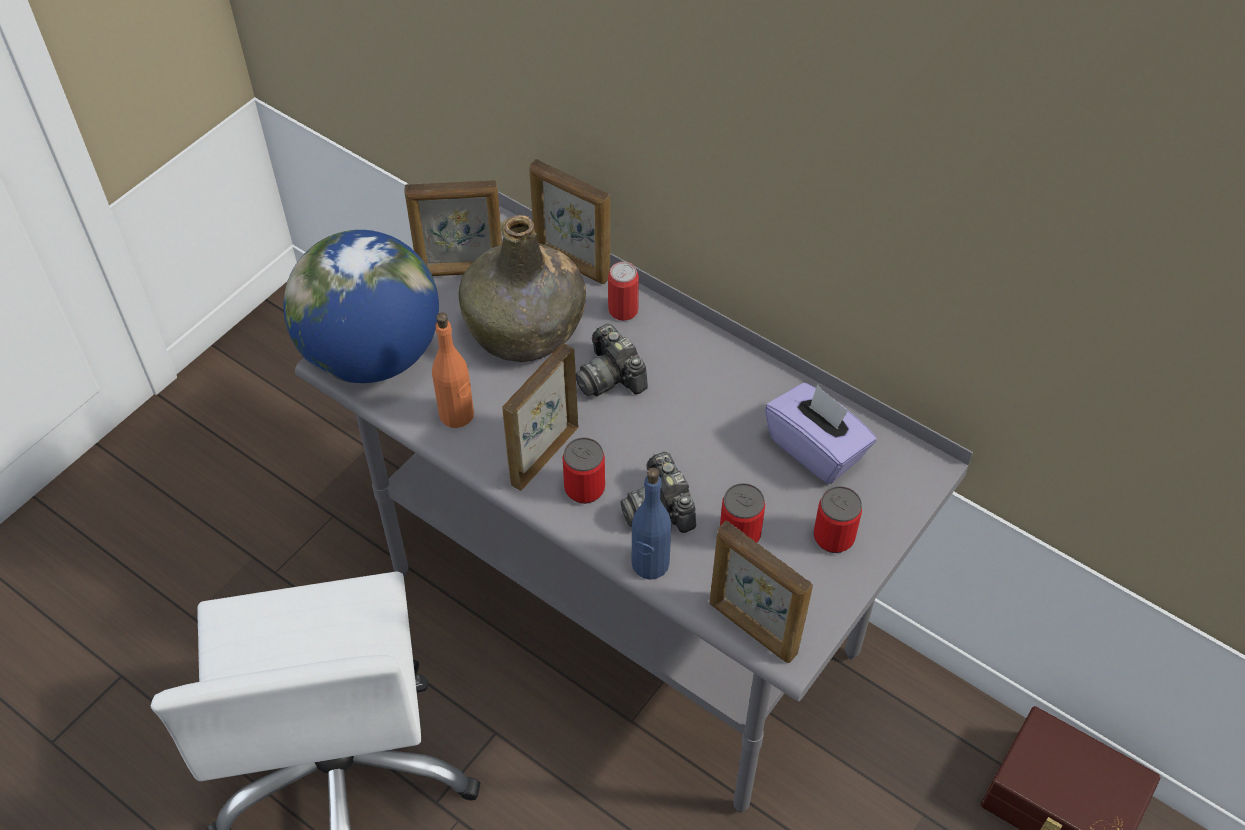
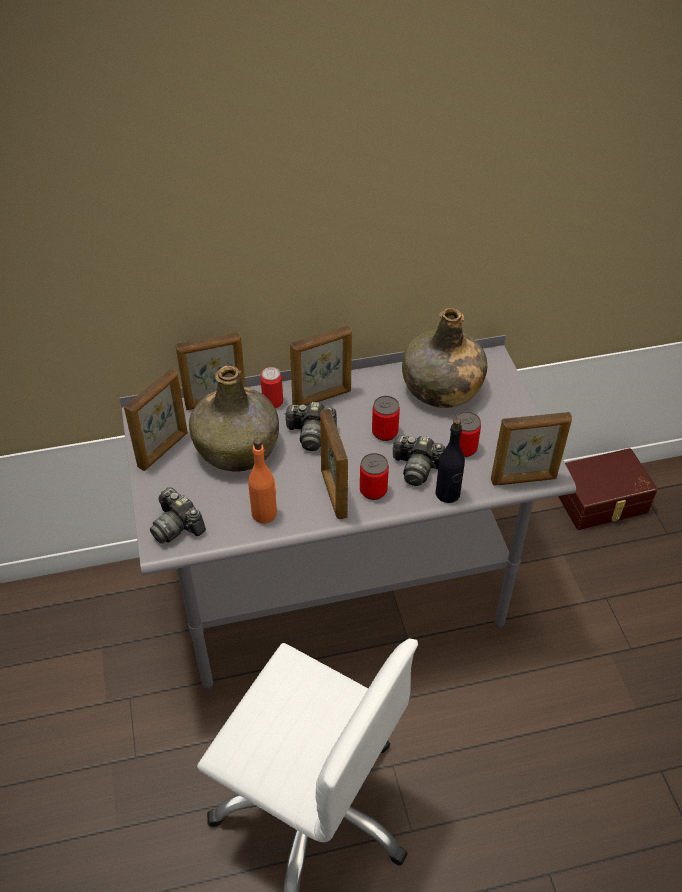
camera: 50 degrees left, 5 degrees down
(372, 354) = (177, 526): globe -> camera
(650, 564) = (447, 494): blue bottle -> black bottle
(676, 349) = (322, 398): none -> picture frame
(816, 449) = (441, 388): purple tissue box -> green bottle
(833, 537) = (499, 416): can -> can (384, 432)

